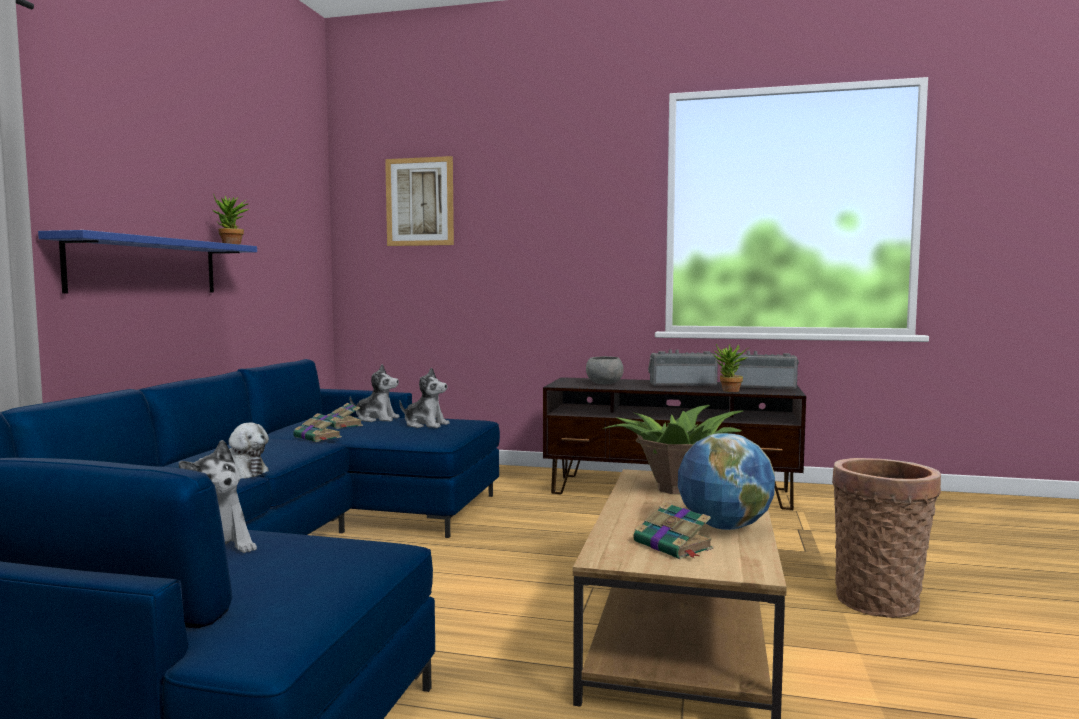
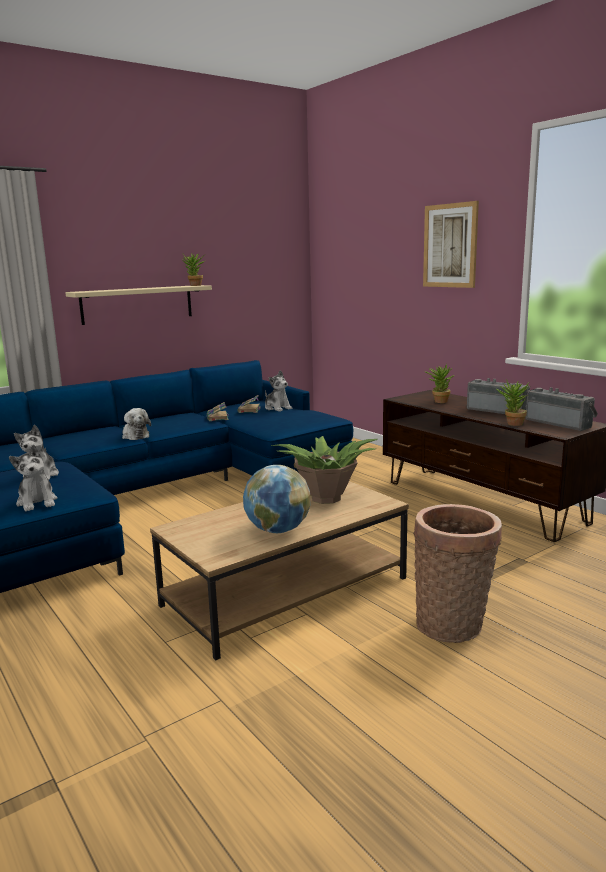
camera: 40 degrees right, 10 degrees up
(145, 266) = (137, 304): blue shelf -> beige shelf
(420, 202) = (357, 236): picture -> picture (450, 246)
(425, 425) = (292, 417): plush toy -> plush toy (37, 502)
(604, 383) = (439, 401): grey bowl -> potted plant
(674, 546) = (220, 532): book -> none

